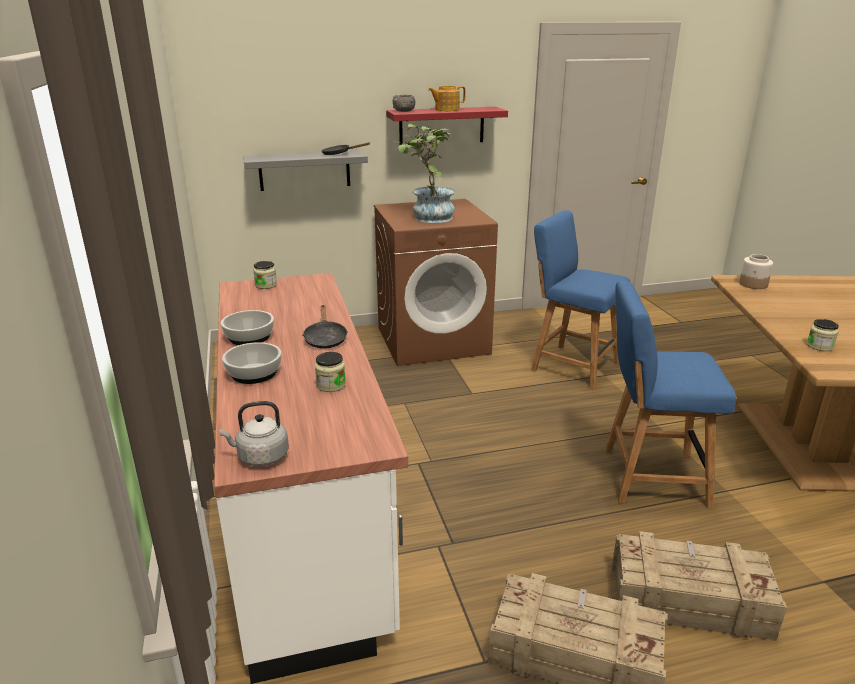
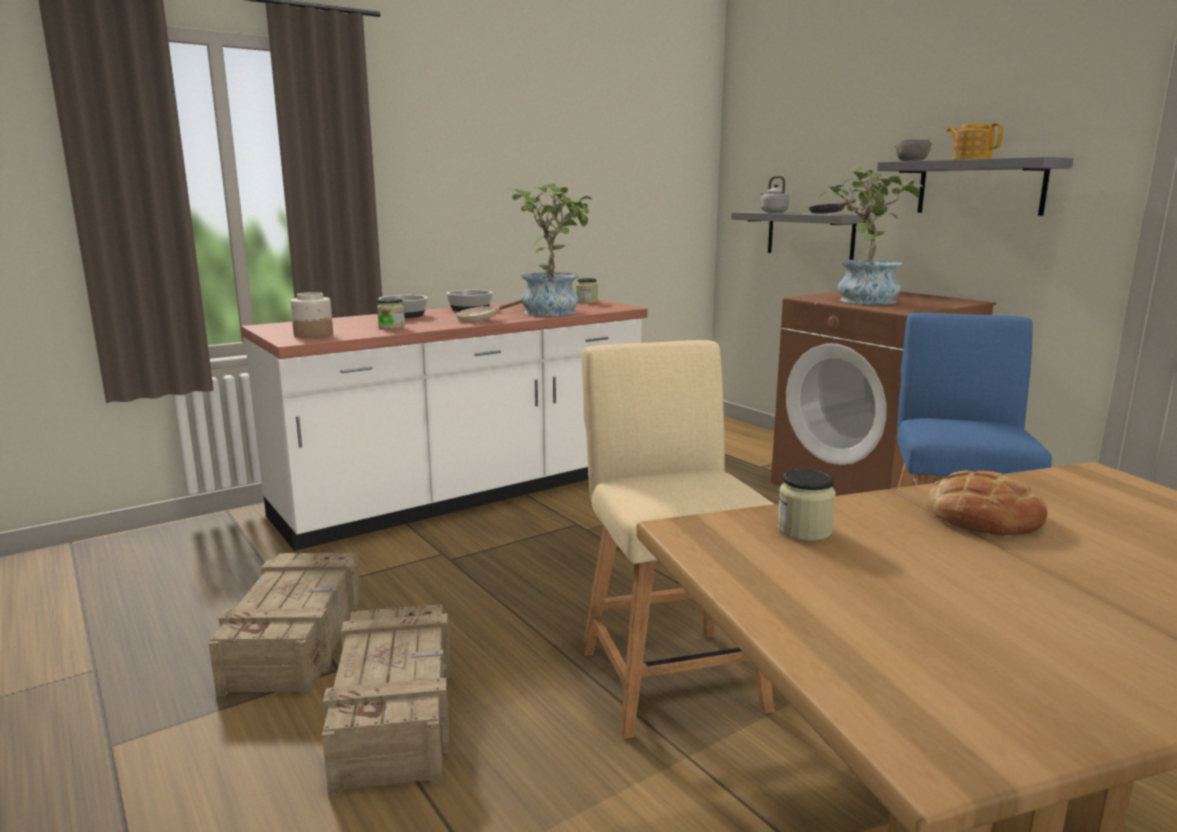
camera: 70 degrees right, 10 degrees down
(260, 457) = (276, 327): grey kettle -> grey kettle (773, 212)
(305, 304) = (553, 310): none -> potted plant
(325, 339) = (482, 319): black frying pan -> beige frying pan
(441, 126) = (980, 187): red shelf -> grey shelf
(648, 476) = (668, 674): blue chair -> beige chair
(753, 284) = (1103, 490): jar -> jar (313, 334)
(791, 311) = (983, 516): none -> bread

